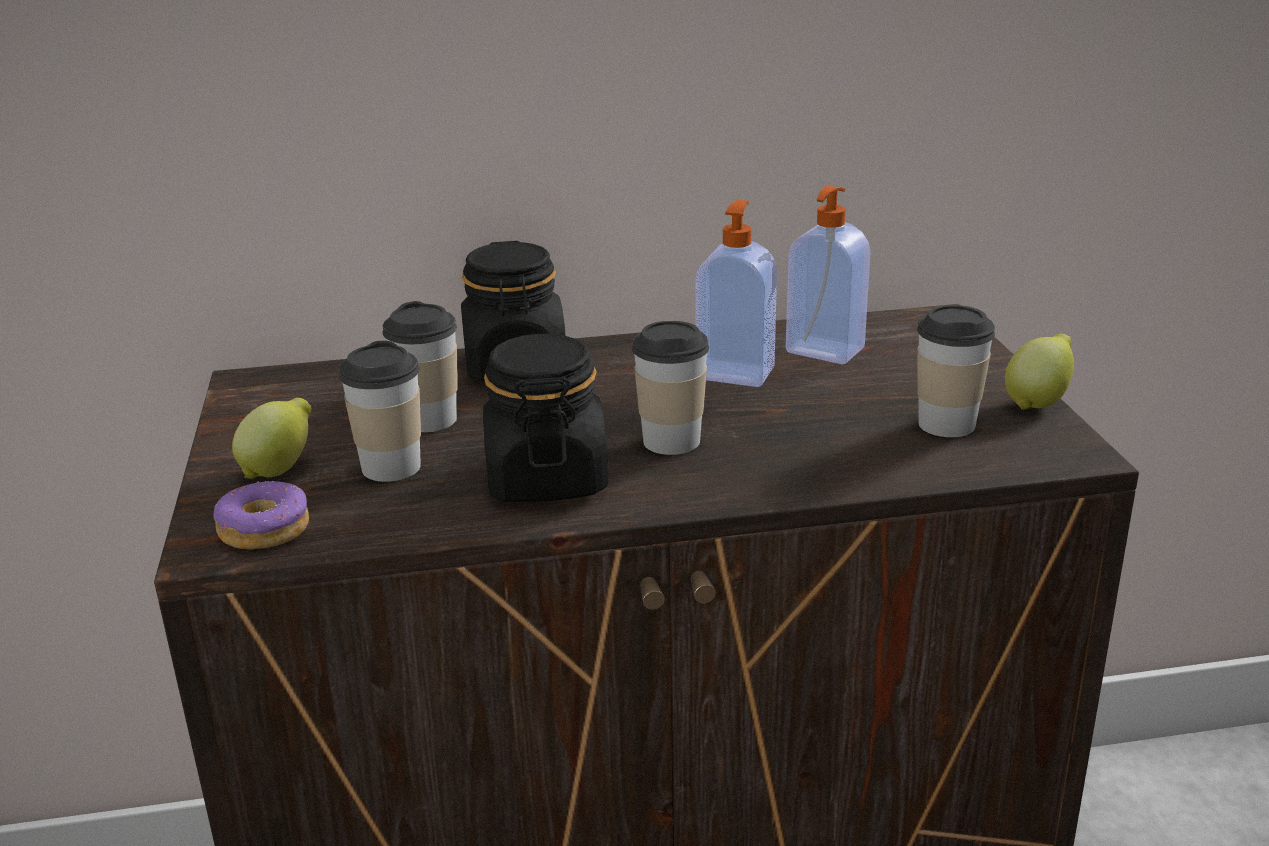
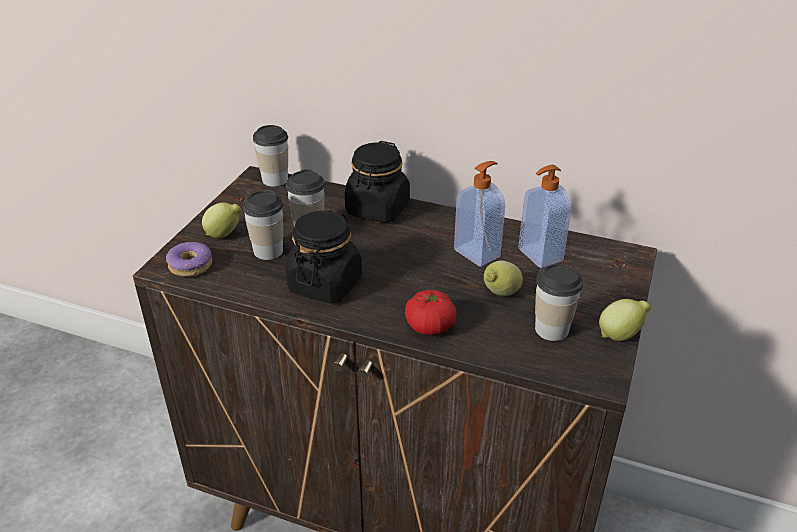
camera: 30 degrees right, 10 degrees up
(671, 441) = (402, 284): cup -> cup (275, 179)
(777, 475) = (430, 326): none -> tomato
(827, 408) = (499, 294): none -> lemon

